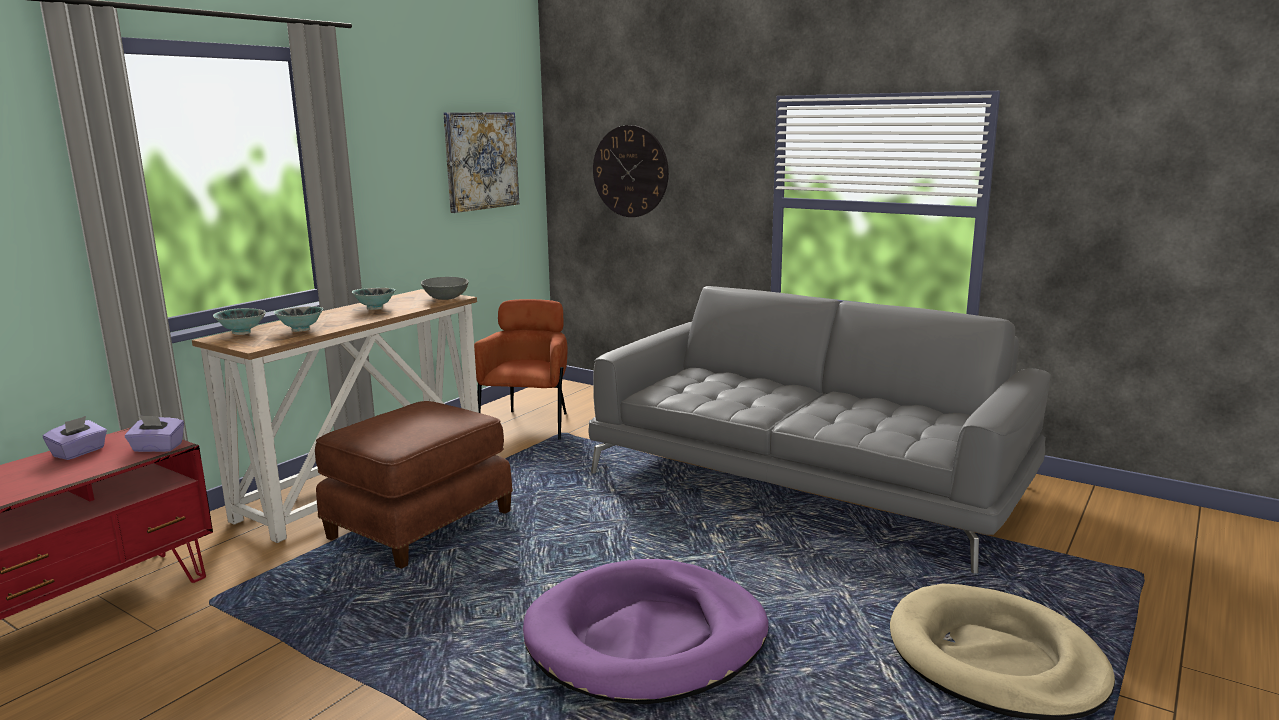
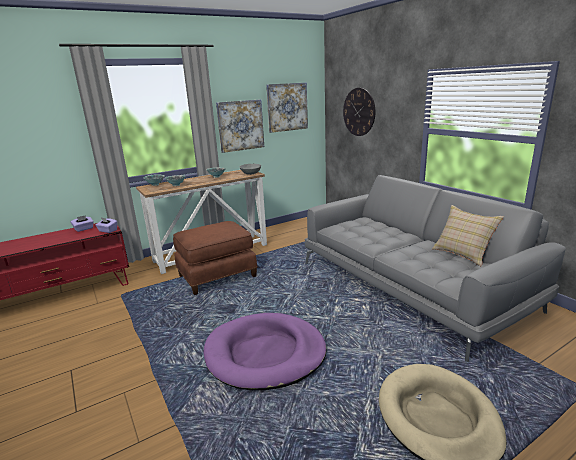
camera: 25 degrees right, 5 degrees up
(397, 197) = (240, 125): none -> picture
(528, 425) = (296, 234): brown armchair -> none
(905, 404) = (463, 254): none -> beige pillow

